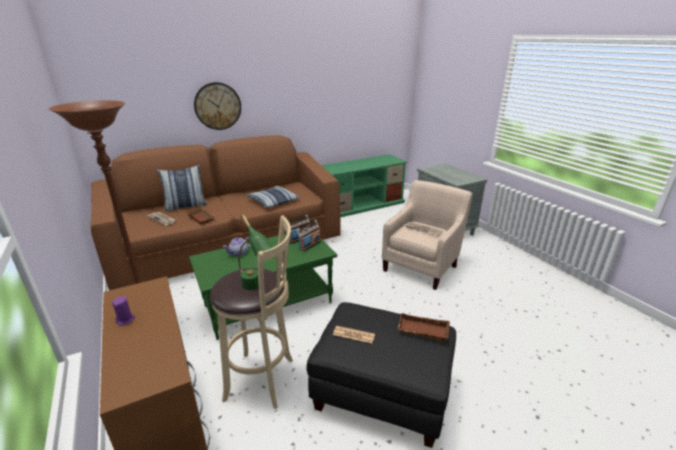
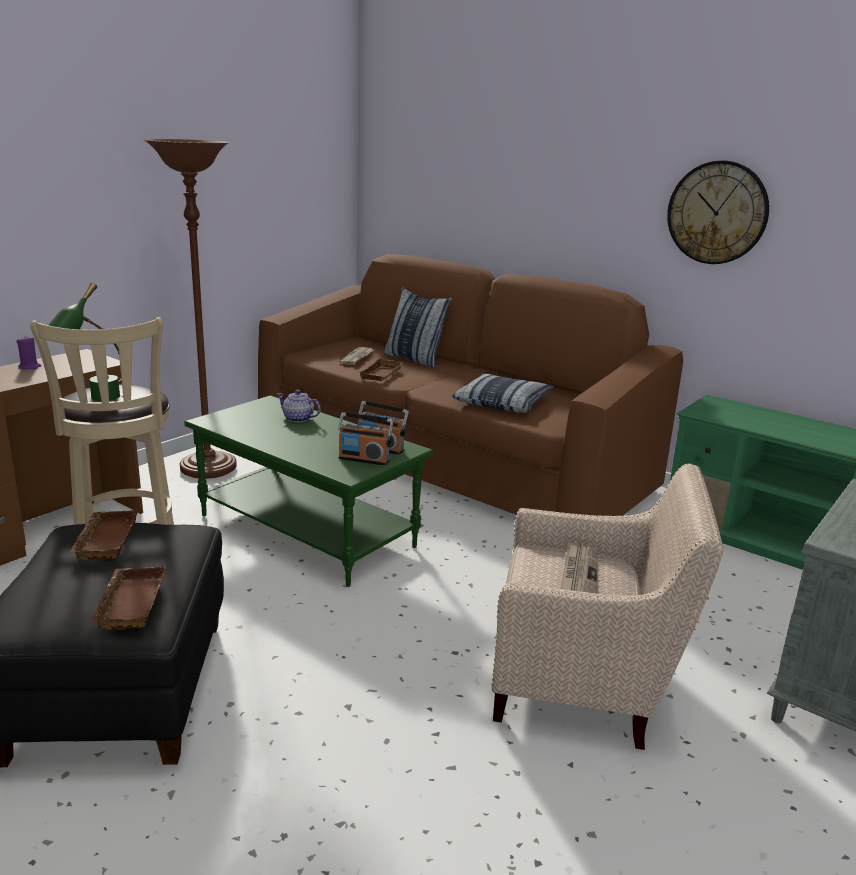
camera: 65 degrees right, 5 degrees down
(218, 106) = (536, 210): wall clock -> wall clock (717, 213)
(353, 335) = (104, 539): newspaper -> brown tray

